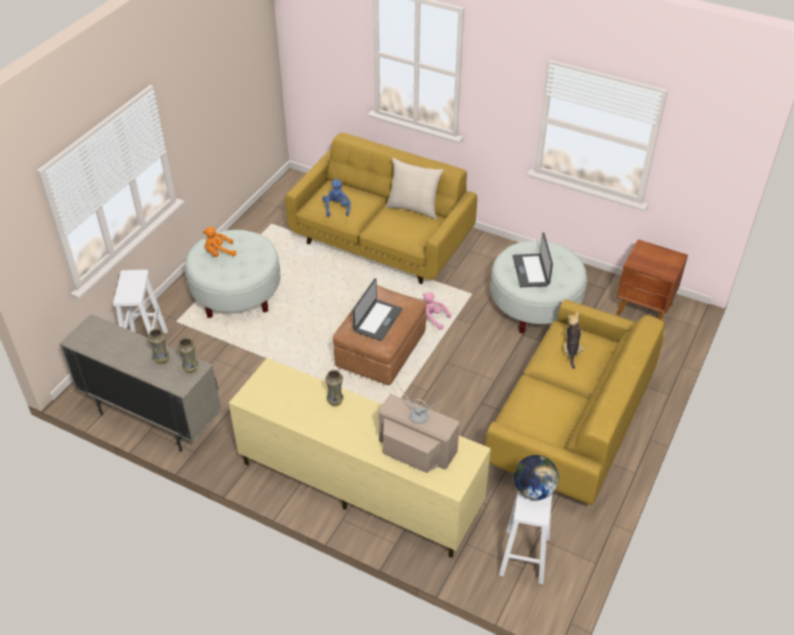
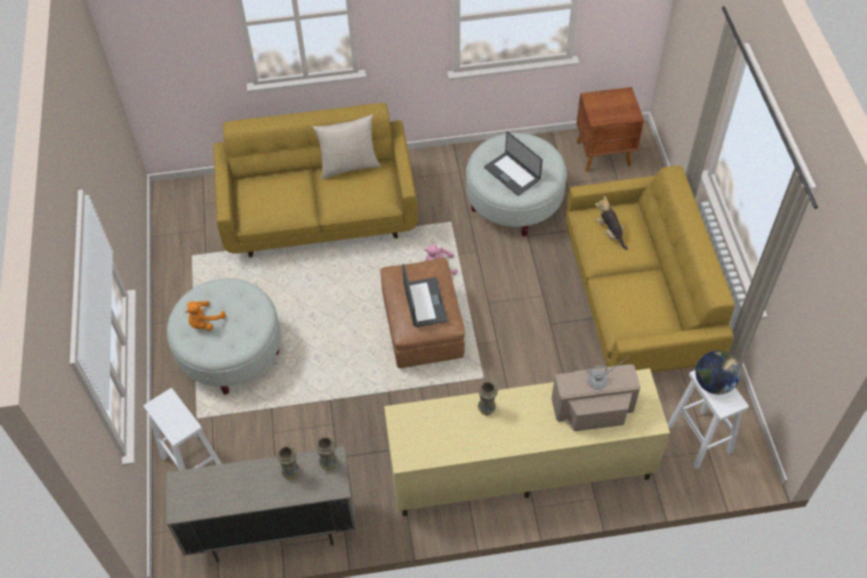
camera: 35 degrees left, 10 degrees up
(337, 208) = (275, 206): blue plush toy -> none

